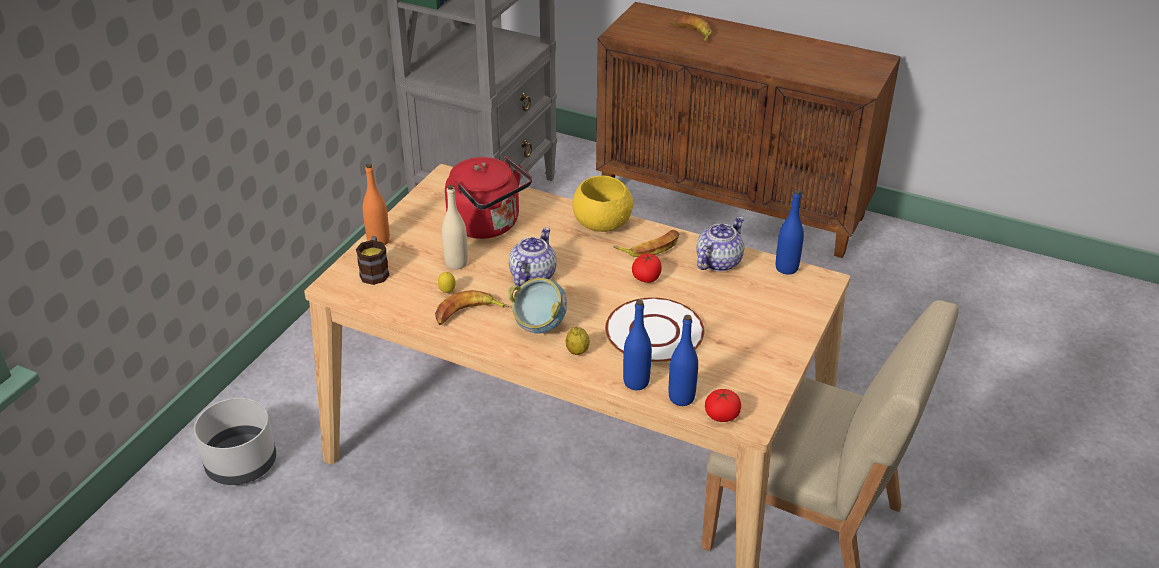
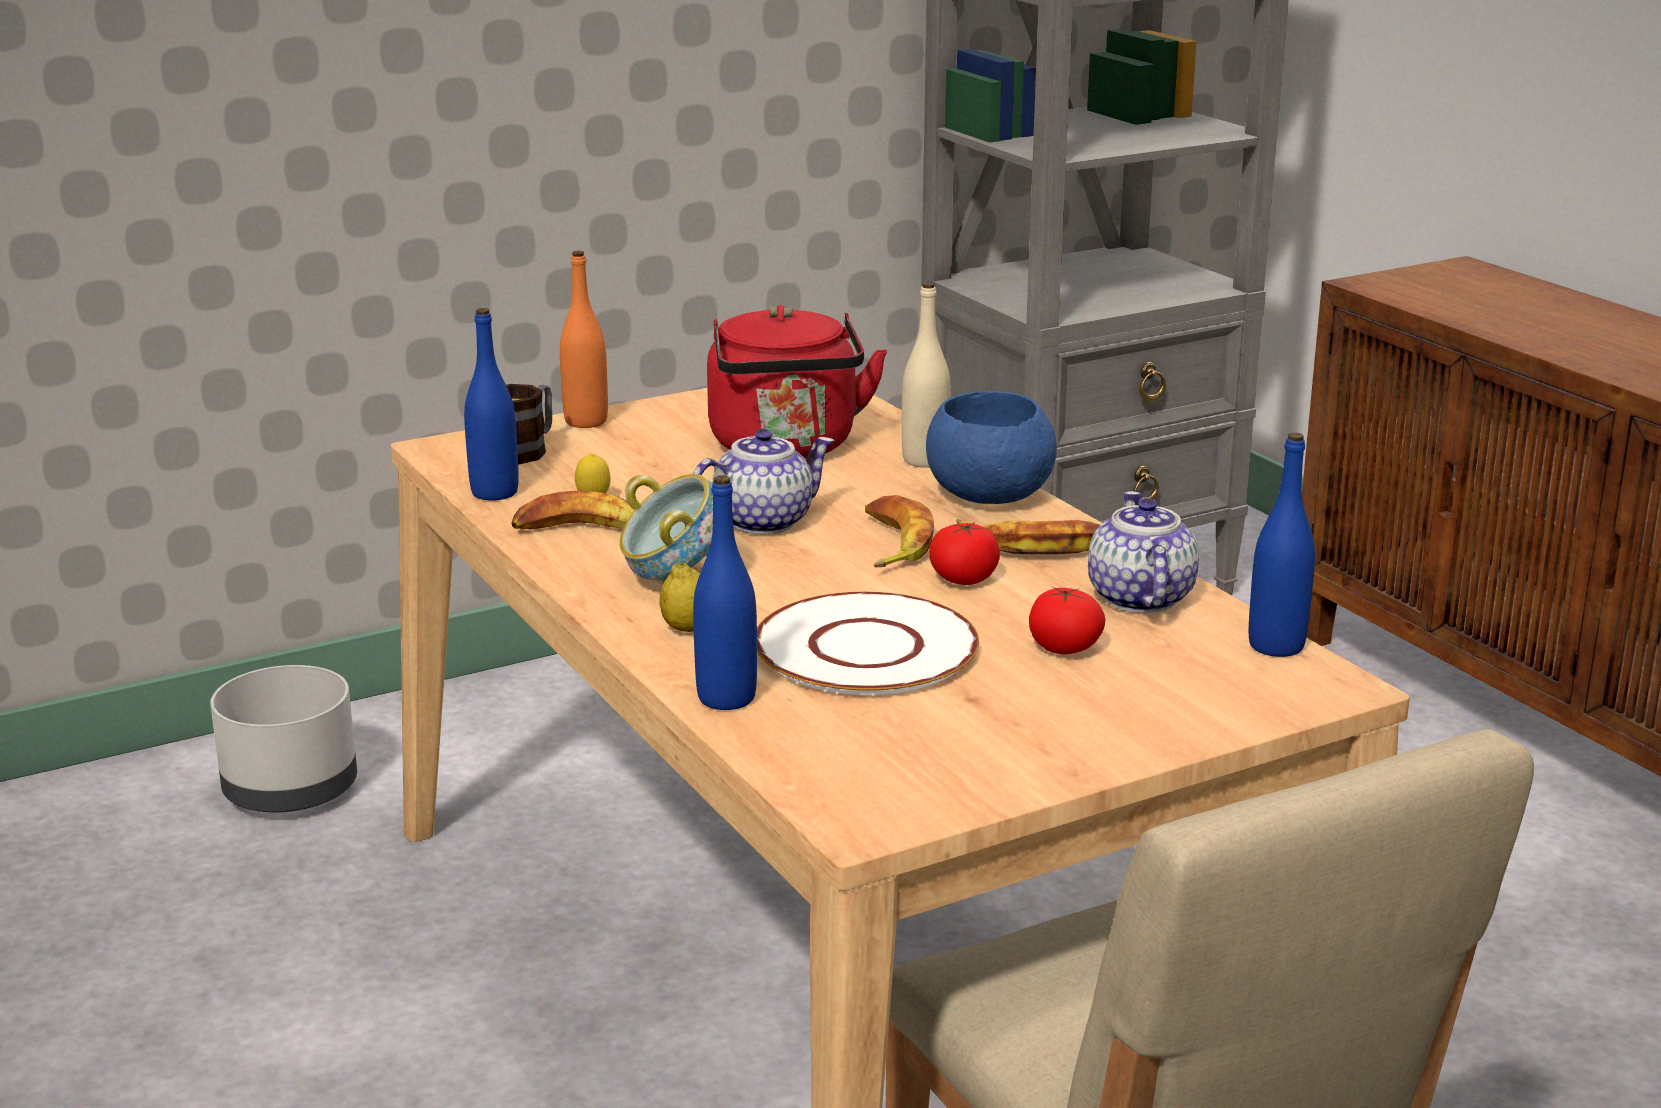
camera: 35 degrees right, 15 degrees down
(456, 263) = (663, 475): beige bottle -> beige bottle (925, 460)
(601, 224) = (986, 496): yellow bowl -> blue bowl
(681, 398) = (777, 745): blue bottle -> blue bottle (494, 493)
(691, 32) = (1527, 307): banana -> banana (891, 544)
(718, 262) = (1139, 599): teapot -> teapot turned 75 degrees counterclockwise
(721, 416) = (815, 795): tomato -> tomato (1064, 648)

